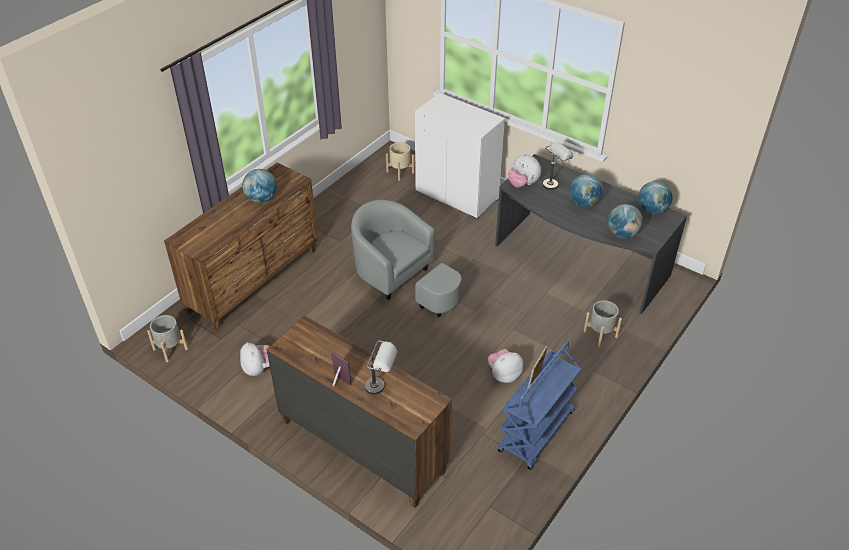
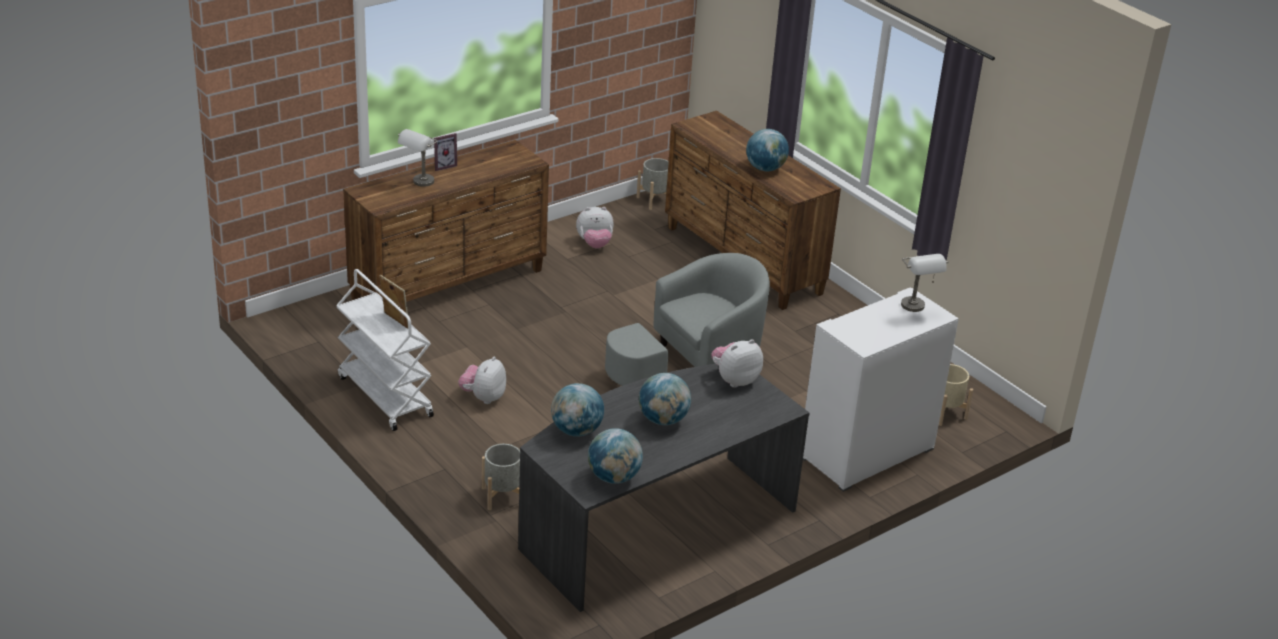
camera: 105 degrees right, 10 degrees down
(504, 375) = (483, 397): plush toy -> plush toy turned 150 degrees counterclockwise
(536, 433) = (384, 396): blue cart -> white cart
(554, 182) = (725, 408): grey table lamp -> grey table lamp (917, 310)

